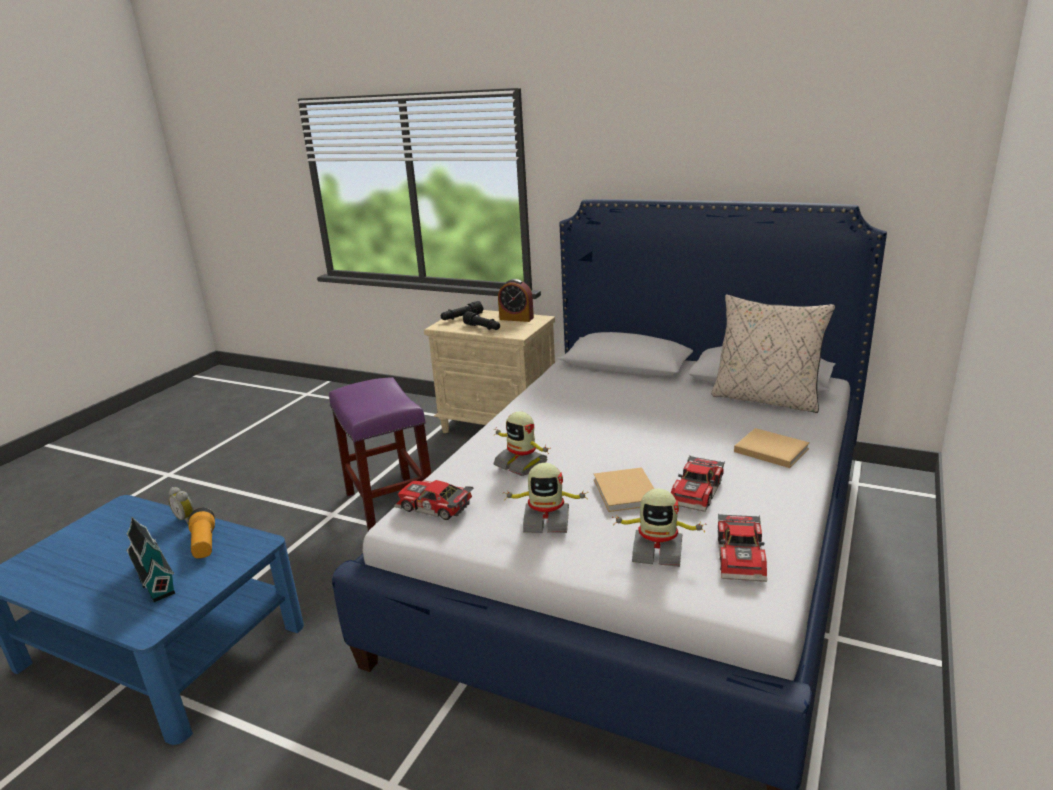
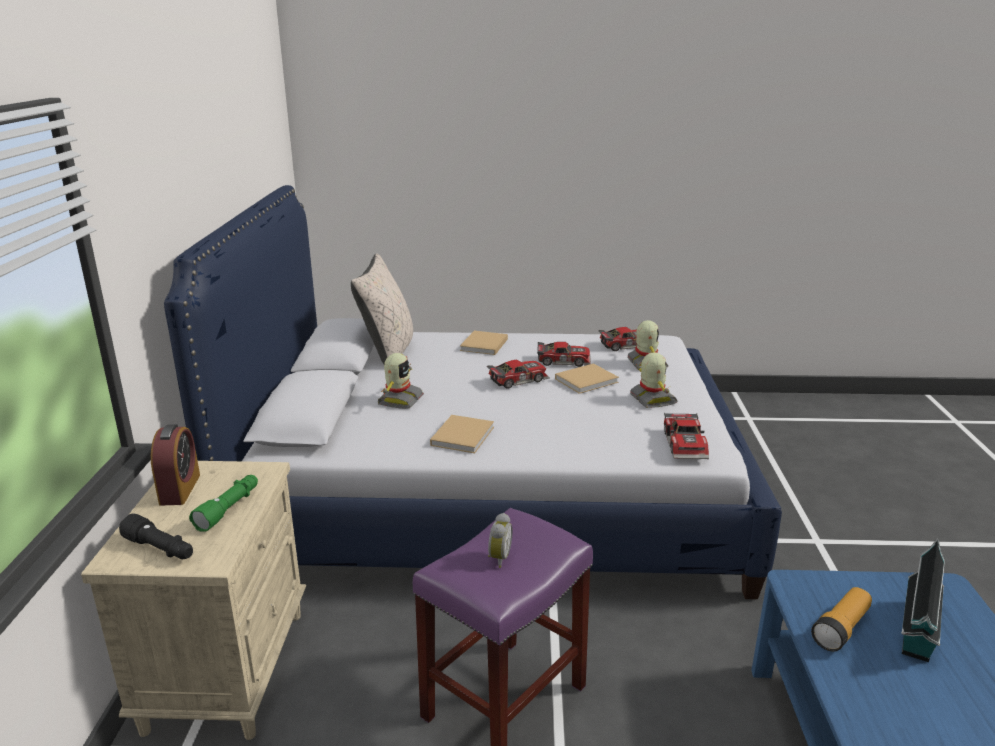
camera: 115 degrees left, 0 degrees up
(187, 519) = (831, 680): alarm clock -> alarm clock (498, 558)
(483, 328) = (229, 509): black flashlight -> green flashlight
(521, 463) = (584, 422): toy robot -> toy robot (399, 400)
(548, 412) = (463, 435): none -> beige book
(651, 452) = (517, 379): none -> toy car

